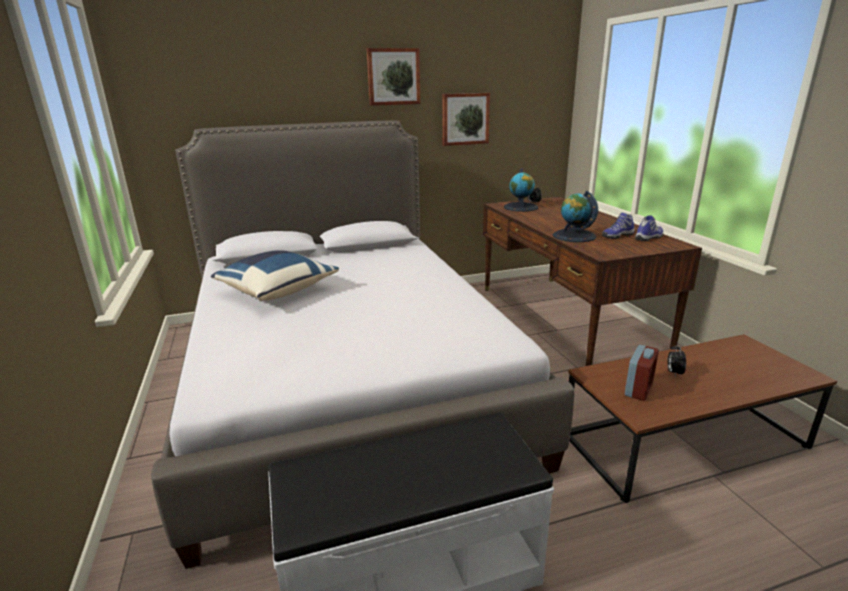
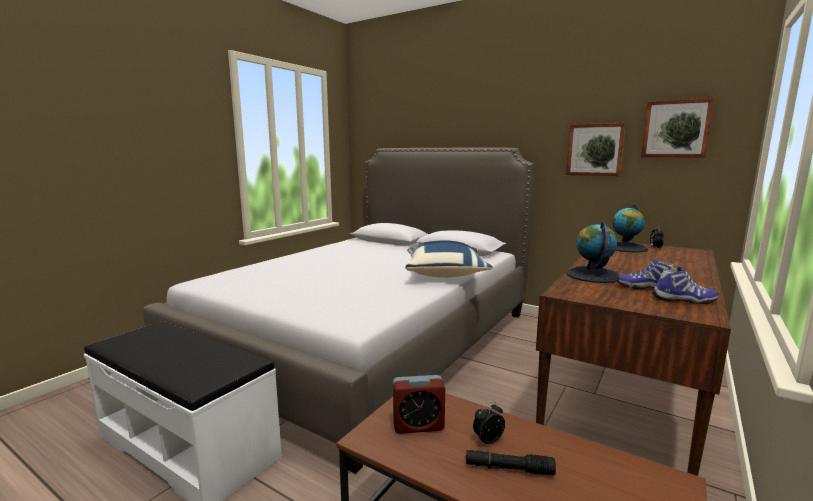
camera: 50 degrees right, 10 degrees down
(277, 291) = (340, 256): blue pillow -> blue pillow (445, 274)
(393, 77) = (523, 110): picture -> picture (676, 129)
(709, 379) = (508, 469): none -> black flashlight

